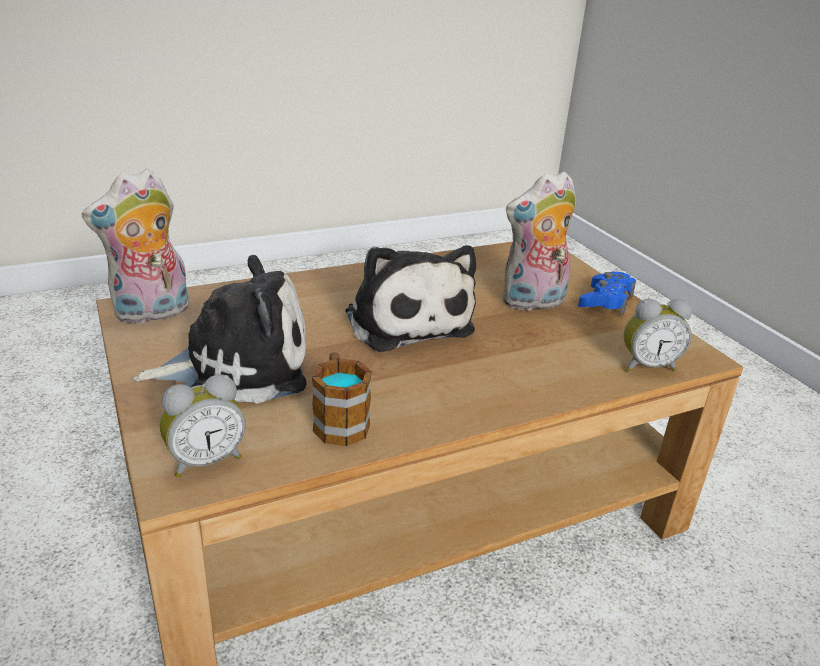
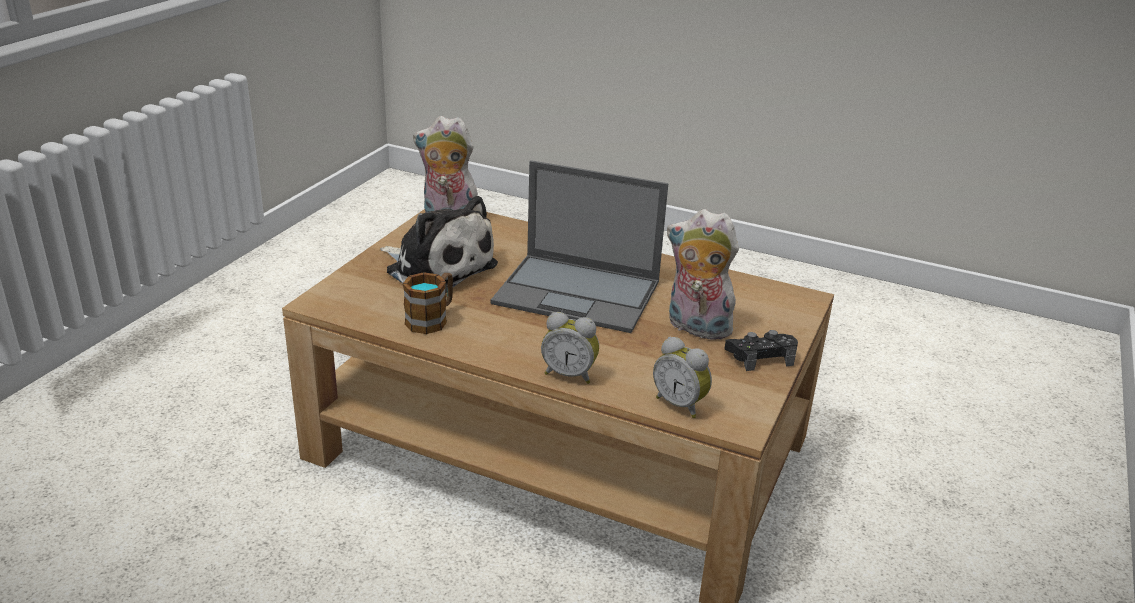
camera: 50 degrees right, 0 degrees up
(205, 460) = (344, 300): alarm clock -> alarm clock (569, 374)
(406, 320) = (579, 293): plush toy -> laptop
(605, 300) = (761, 356): blue game controller -> black game controller

